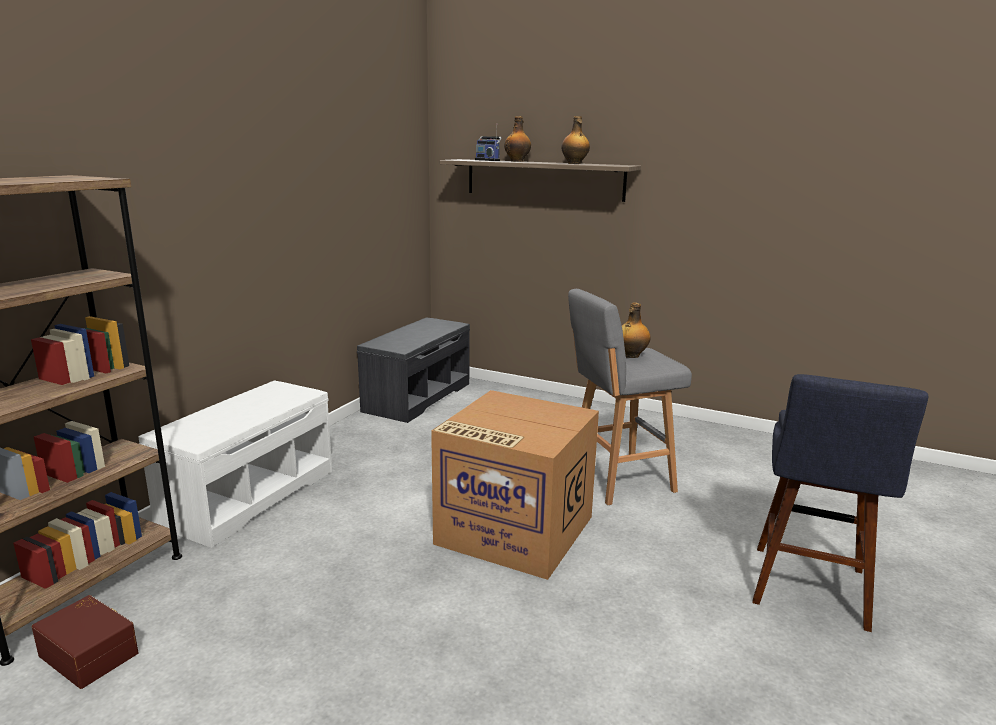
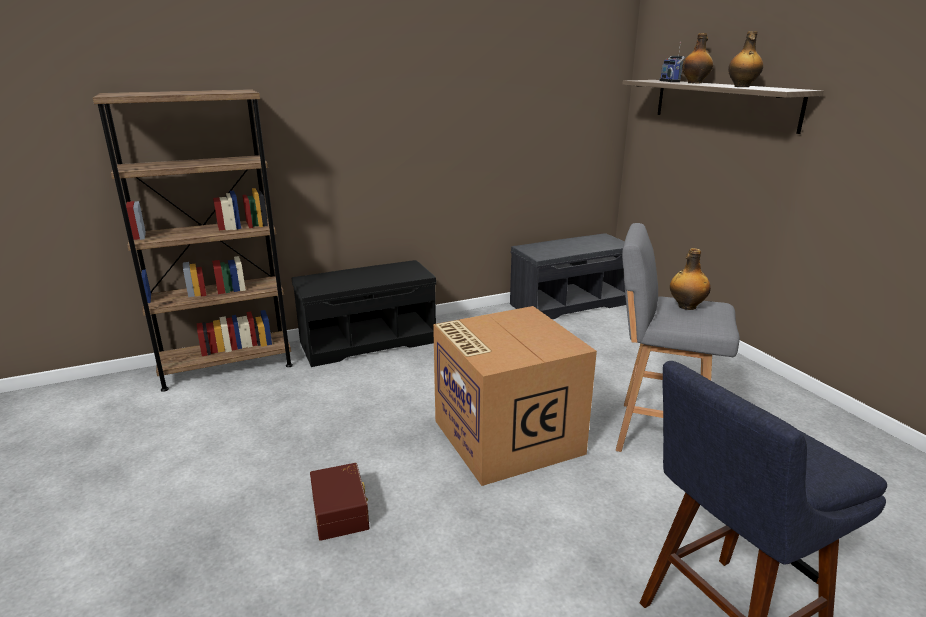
camera: 40 degrees right, 5 degrees up
(91, 653) = (195, 402): brown storage box -> brown storage box (342, 511)
(249, 495) = (368, 341): white bench -> black bench

